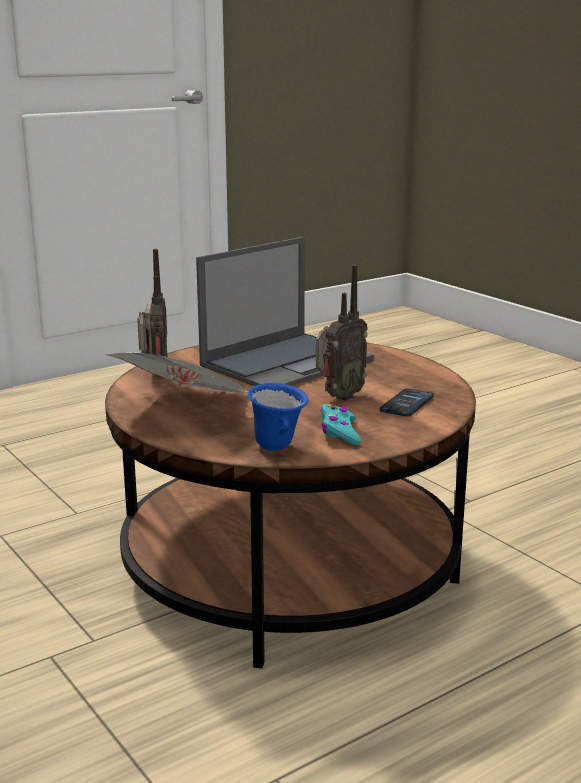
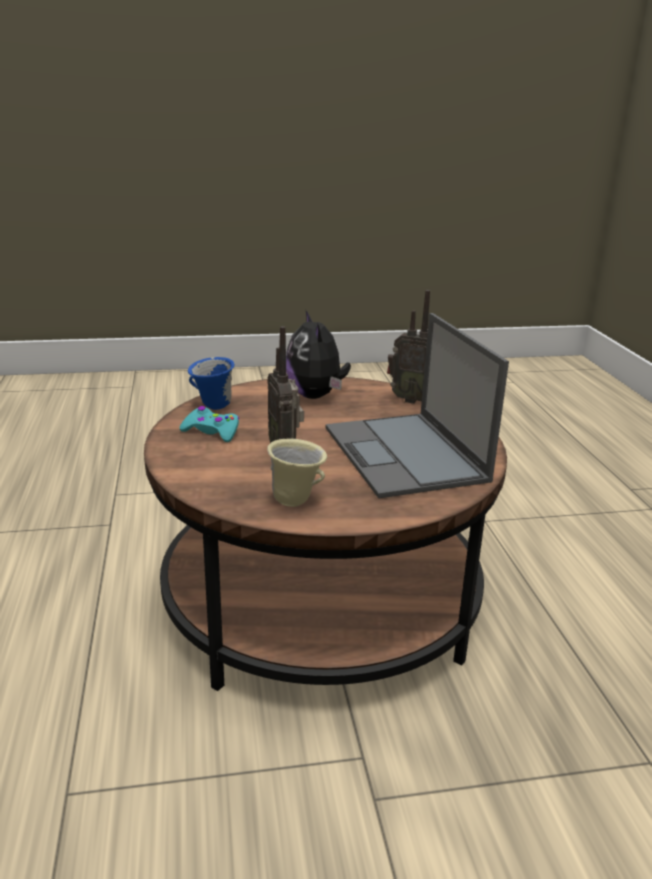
camera: 115 degrees right, 5 degrees up
(187, 411) = (316, 396): newspaper -> plush toy
(407, 404) = (234, 474): phone -> none
(415, 378) = (296, 501): none -> beige mug

